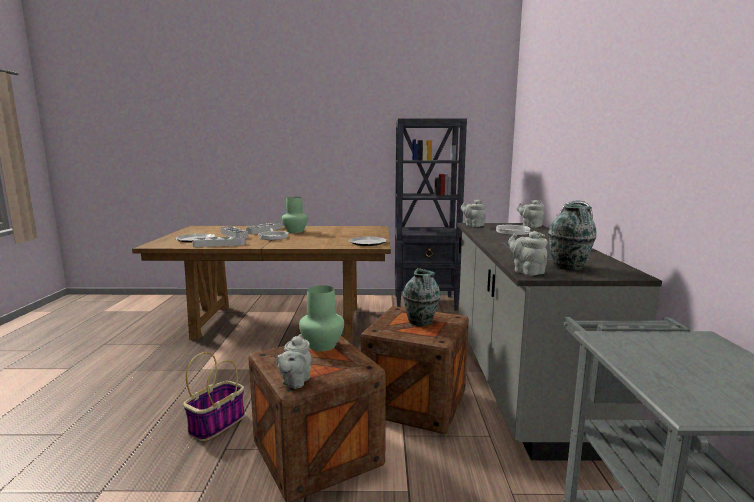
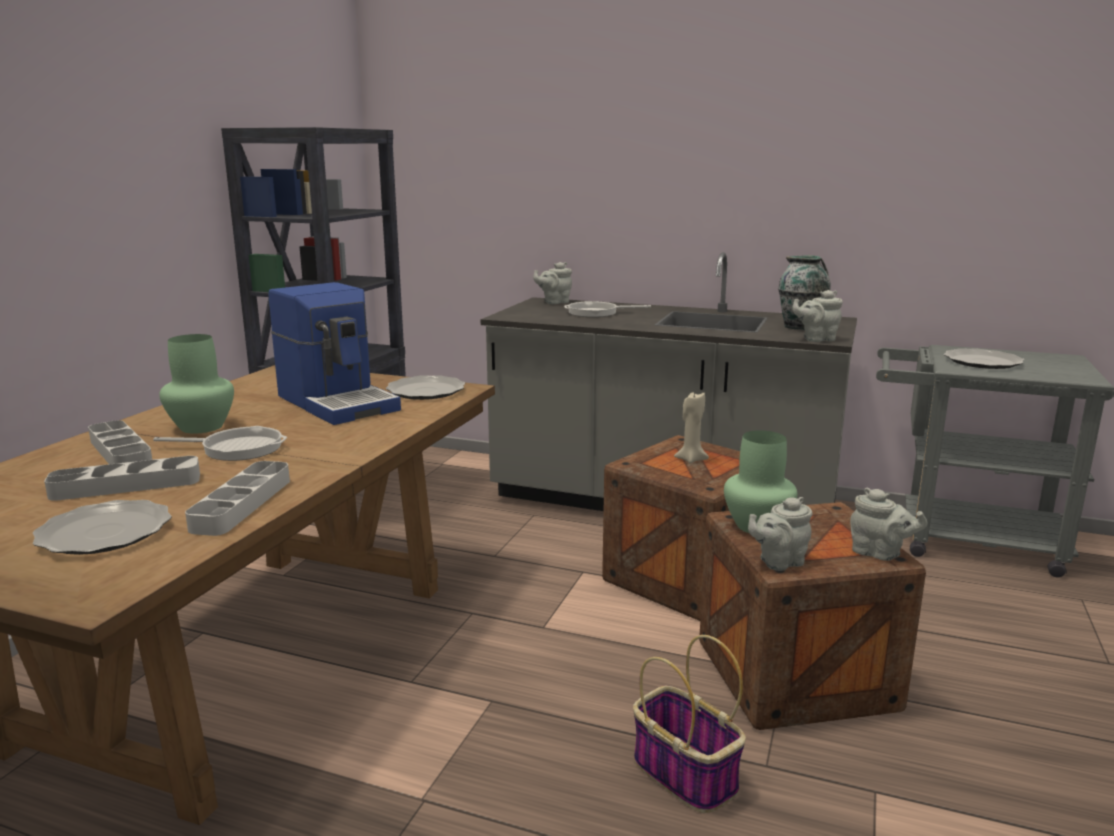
camera: 70 degrees left, 5 degrees up
(338, 237) = (339, 402): none -> coffee machine
(420, 322) = (691, 459): vase -> beige candle
(473, 225) = (517, 317): grey teapot -> grey teapot (778, 562)
(664, 351) = (982, 362): none -> plate

